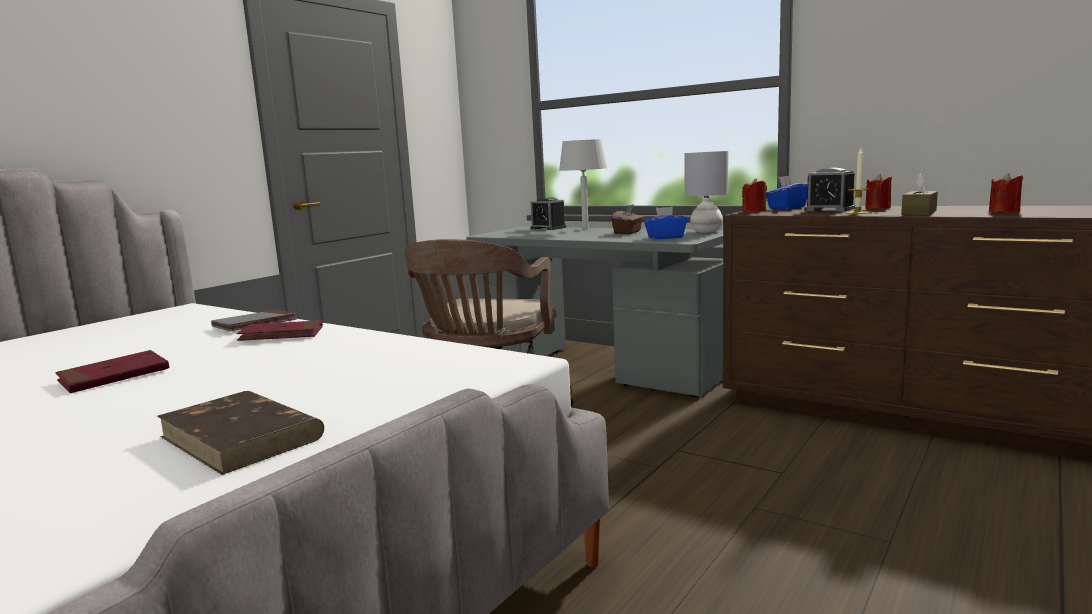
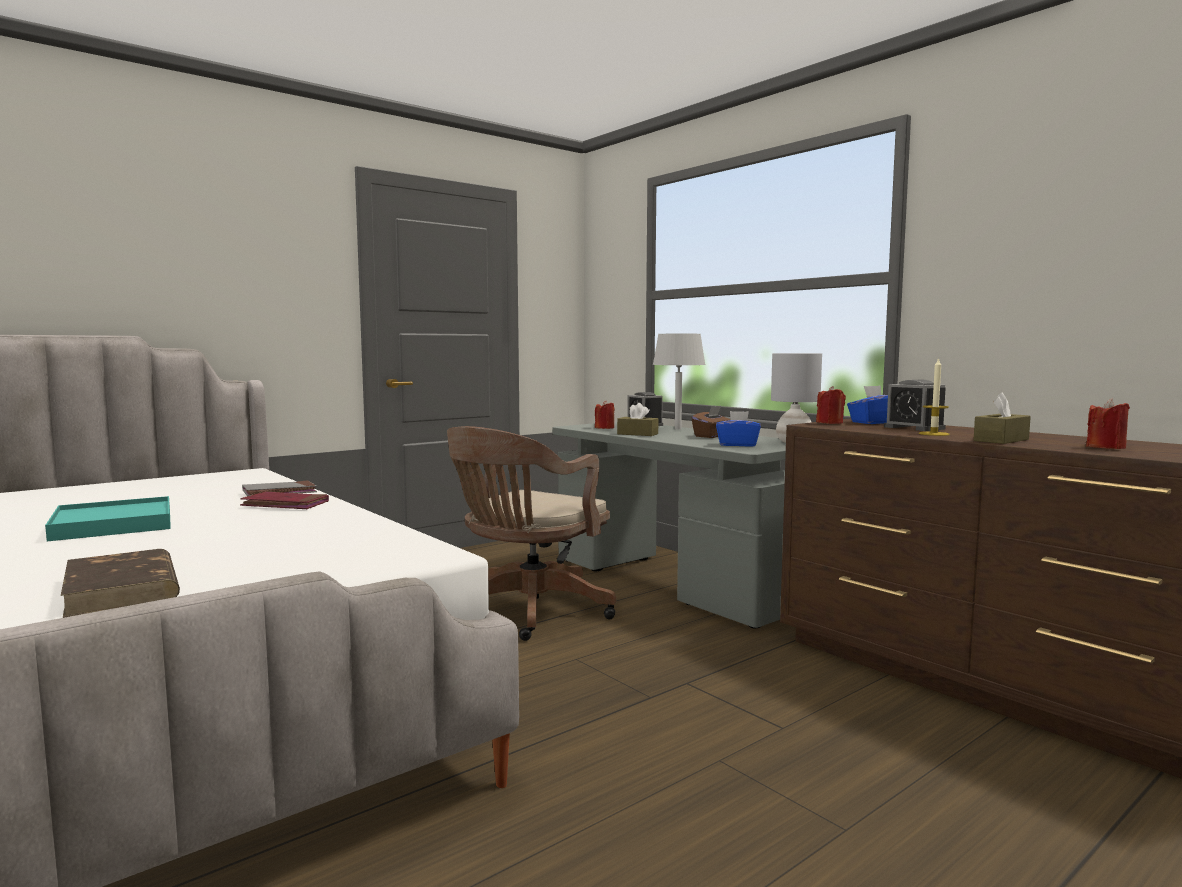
camera: 15 degrees right, 5 degrees down
(114, 376) = (113, 524): red book -> turquoise tray
(559, 236) = (637, 434): none -> brown tissue box
(877, 208) = (971, 431): red candle -> red candle (604, 428)

